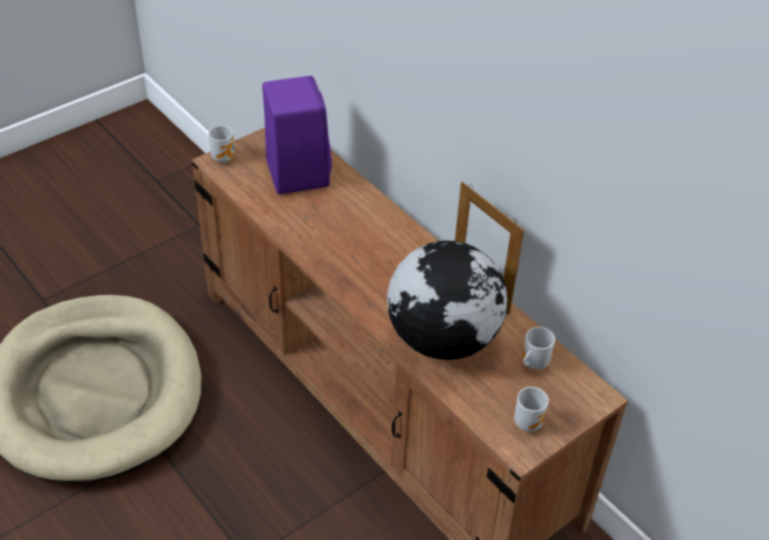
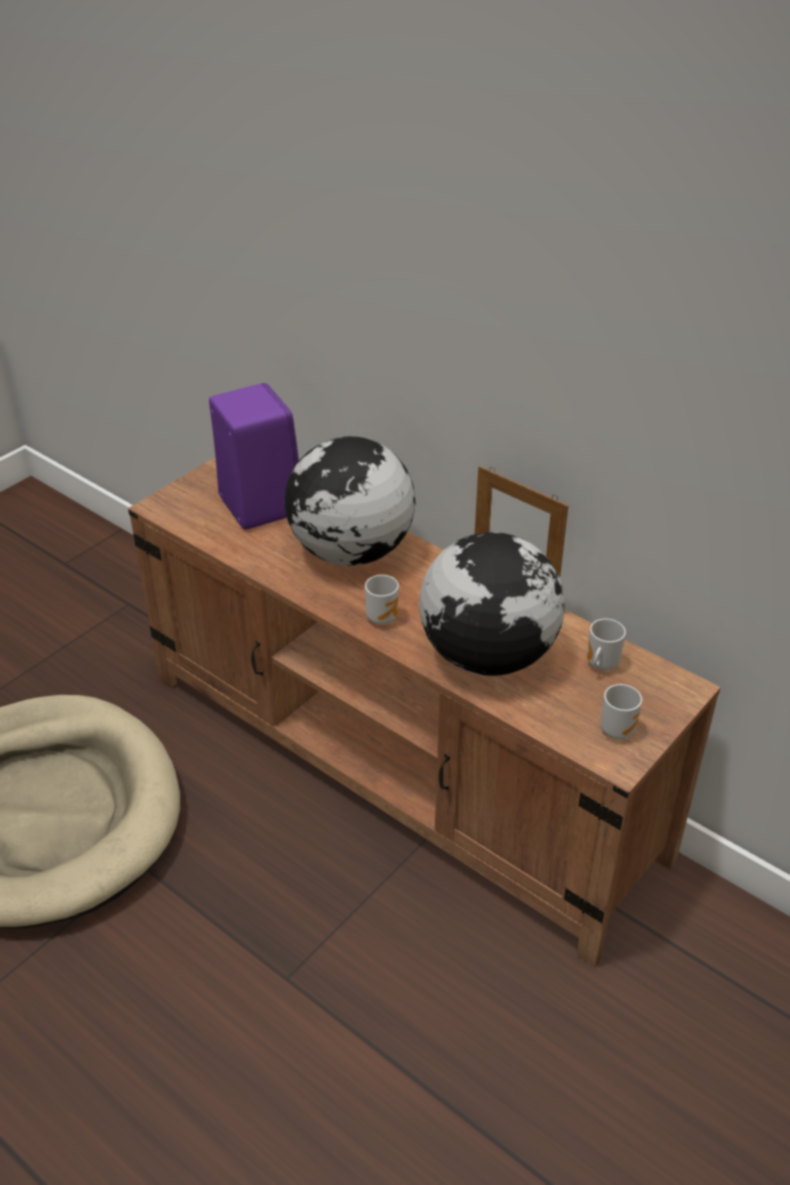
camera: 10 degrees left, 5 degrees down
(224, 157) = (167, 500): mug -> mug (383, 617)
(358, 228) = (350, 552): none -> globe

